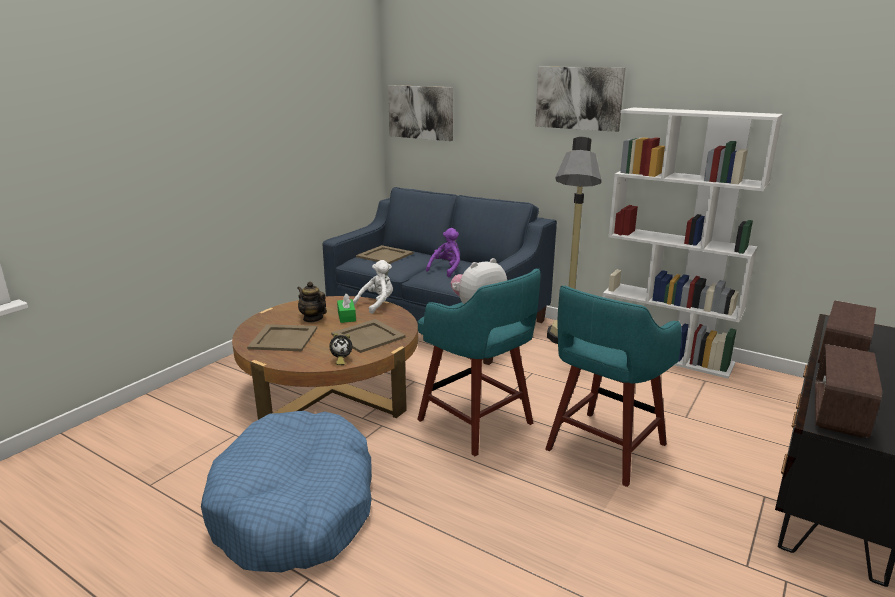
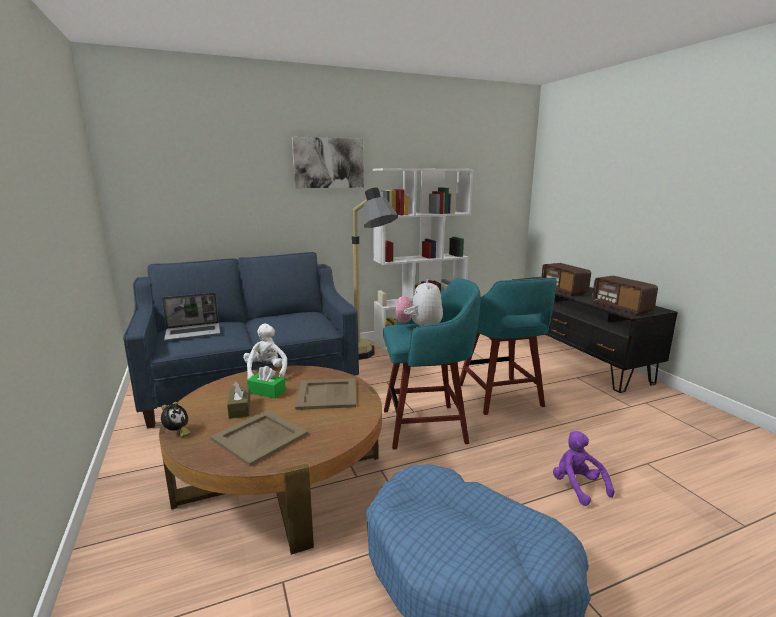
camera: 55 degrees left, 5 degrees down
(313, 318) = (240, 408): teapot -> brown tissue box
(341, 360) = (358, 419): alarm clock -> alarm clock (177, 433)
(385, 255) = (194, 332): beige tray -> laptop
(421, 112) = (158, 182): picture -> none
(446, 269) = (278, 324): purple plush toy -> purple plush toy (577, 486)

